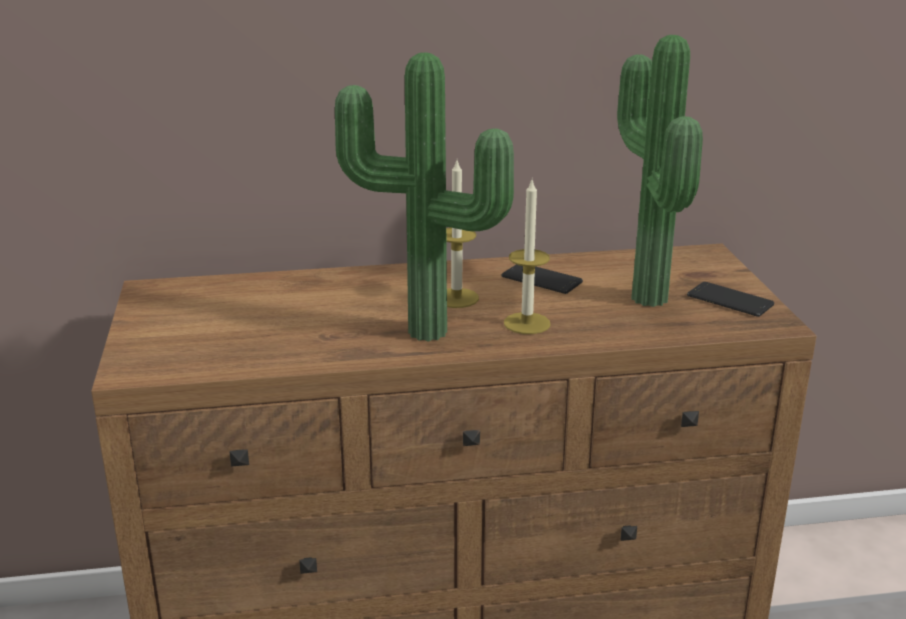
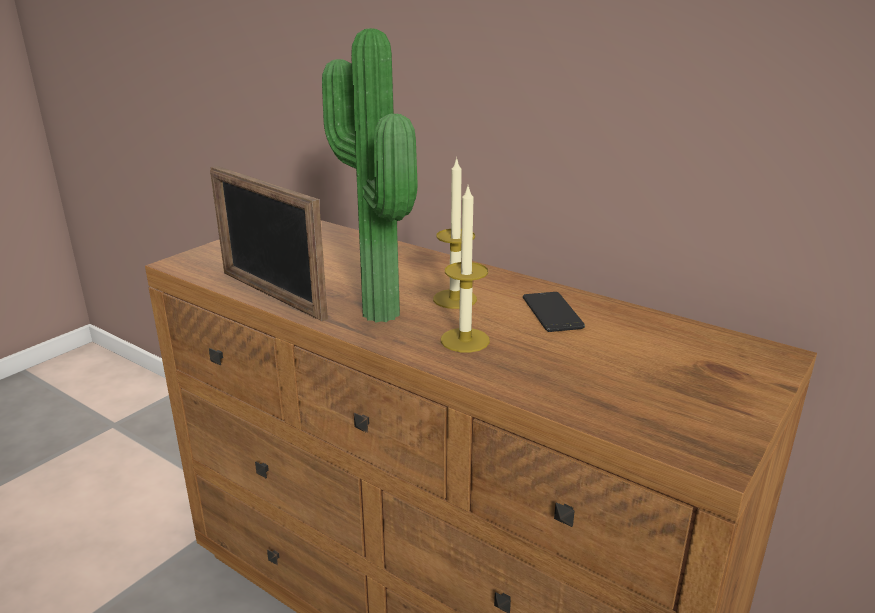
camera: 45 degrees right, 0 degrees up
(301, 358) = (272, 295): none -> picture frame
(642, 299) = (610, 366): potted plant -> none
(729, 300) = (705, 408): phone -> none

